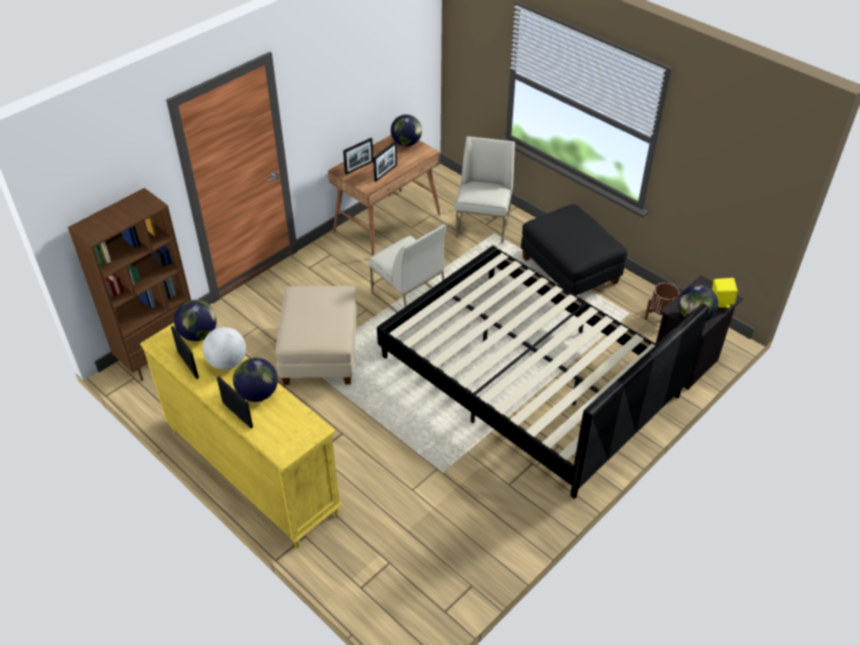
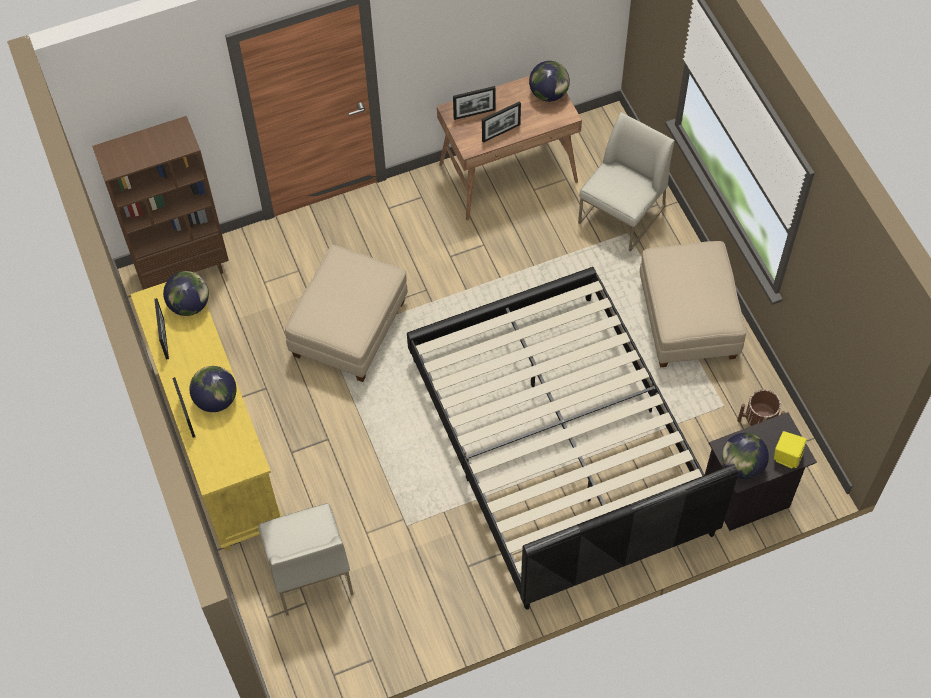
camera: 25 degrees right, 15 degrees up
(227, 362) = (203, 350): globe -> none
(407, 295) = (480, 287): white chair -> white chair (309, 571)
(570, 271) = (688, 321): black ottoman -> beige ottoman

